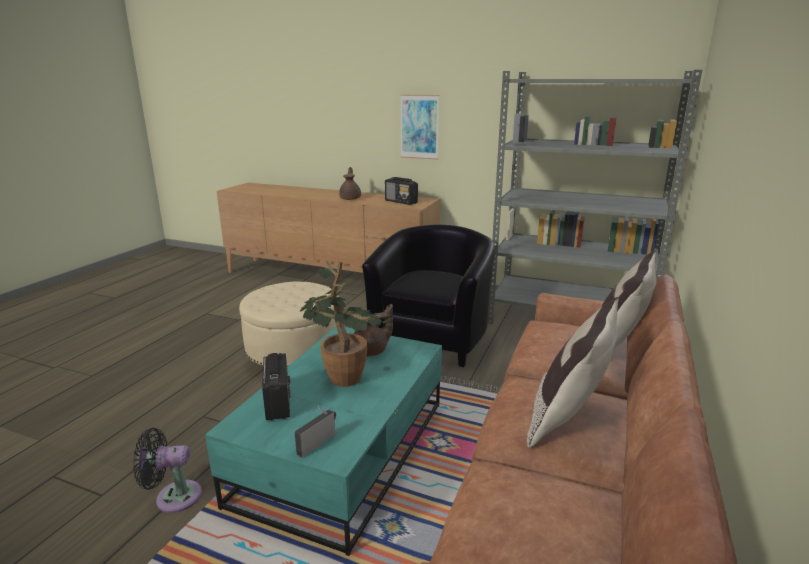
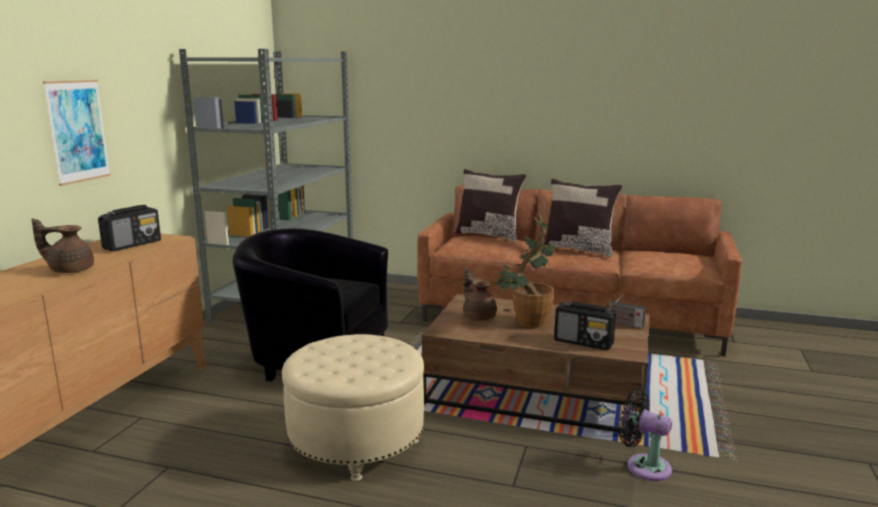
camera: 95 degrees left, 5 degrees down
(173, 497) = (643, 466): black fan -> black fan turned 135 degrees clockwise
(278, 402) = (584, 342): radio -> radio turned 135 degrees counterclockwise
(343, 452) = (538, 391): turquoise coffee table -> brown coffee table

